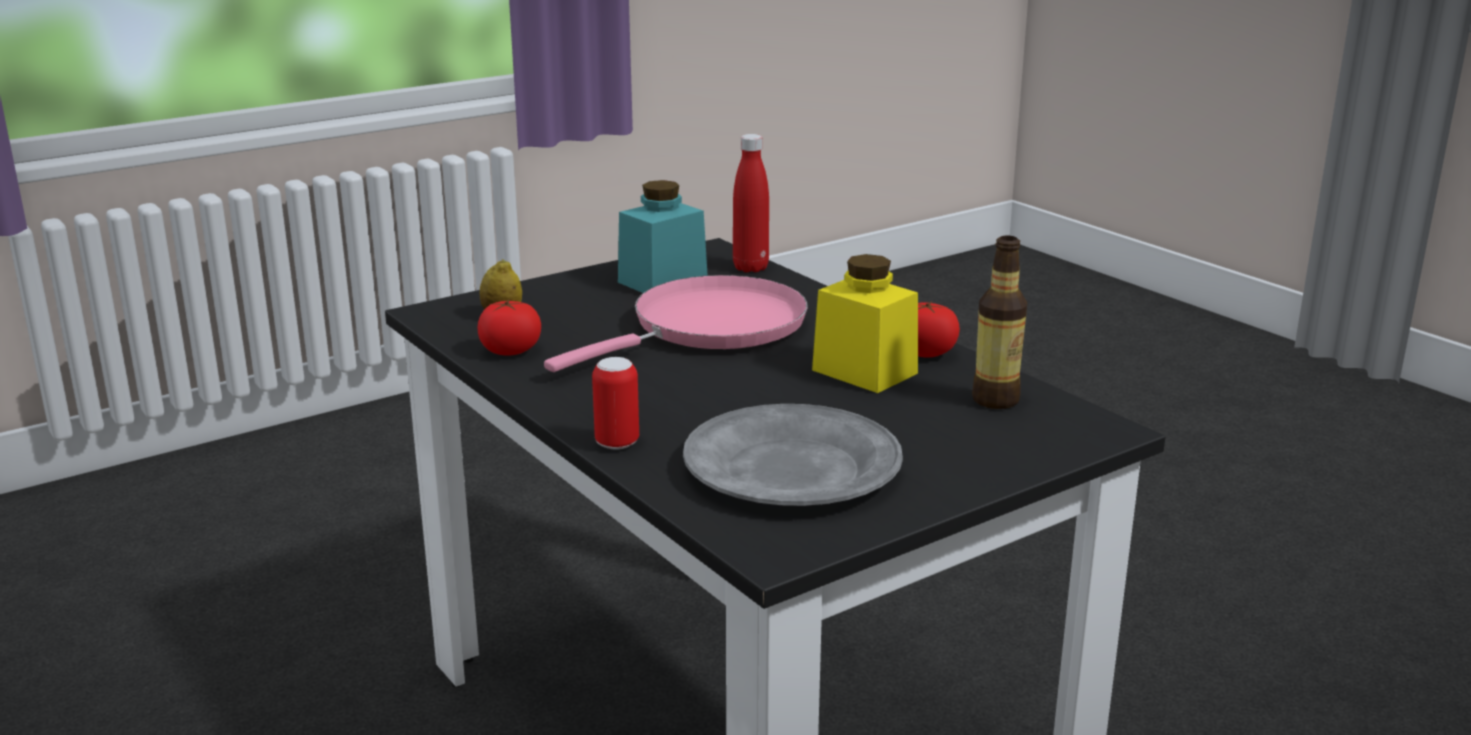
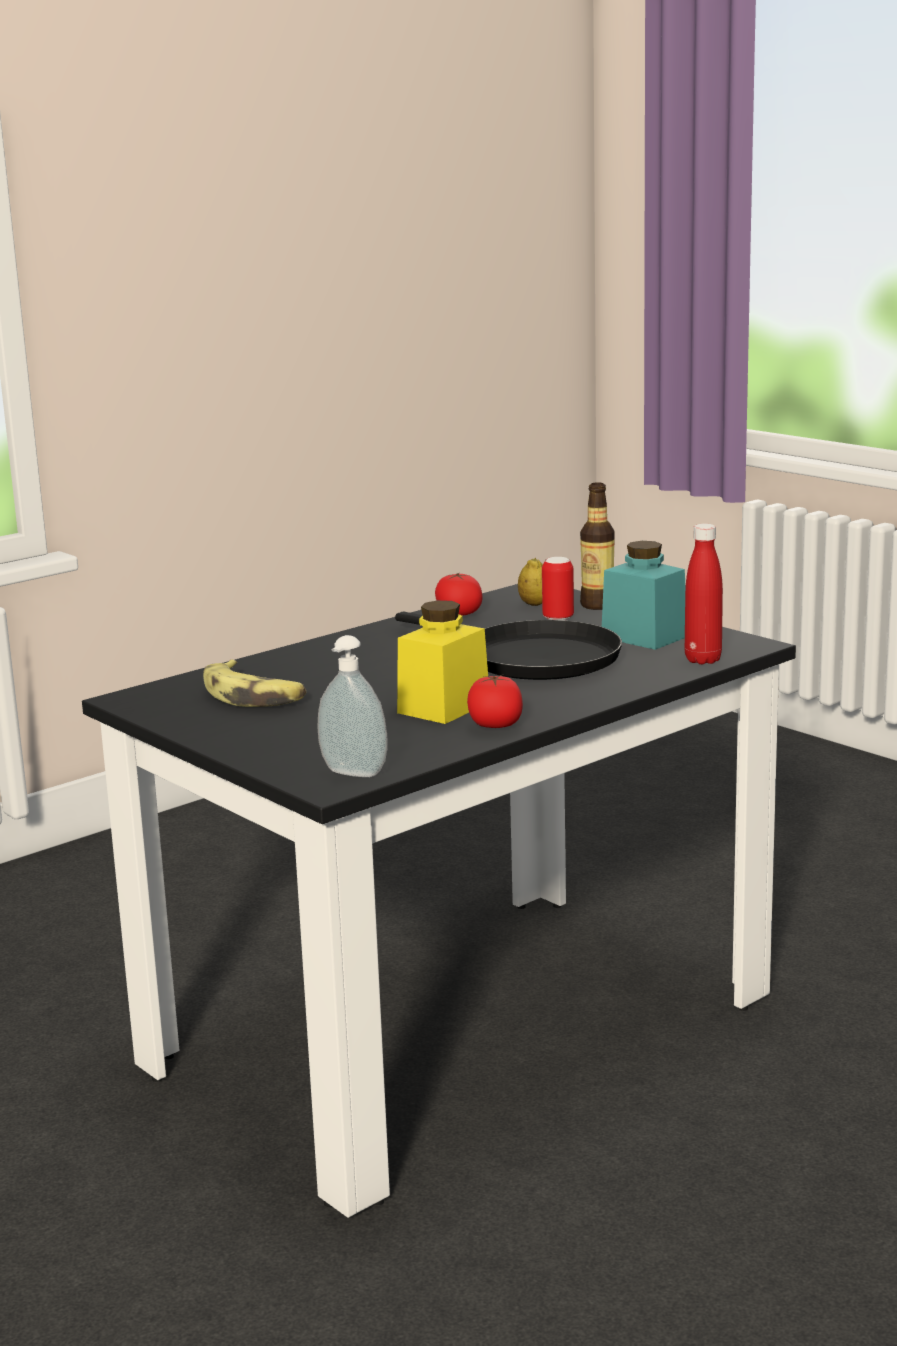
camera: 85 degrees right, 5 degrees down
(617, 442) = (294, 653): can -> can (558, 618)
(710, 328) = (531, 658): pink frying pan -> black frying pan
(791, 467) = (254, 696): grey plate -> banana
(995, 400) = (388, 749): bottle -> bottle (598, 605)
(1070, 418) = (352, 774): none -> soap dispenser

